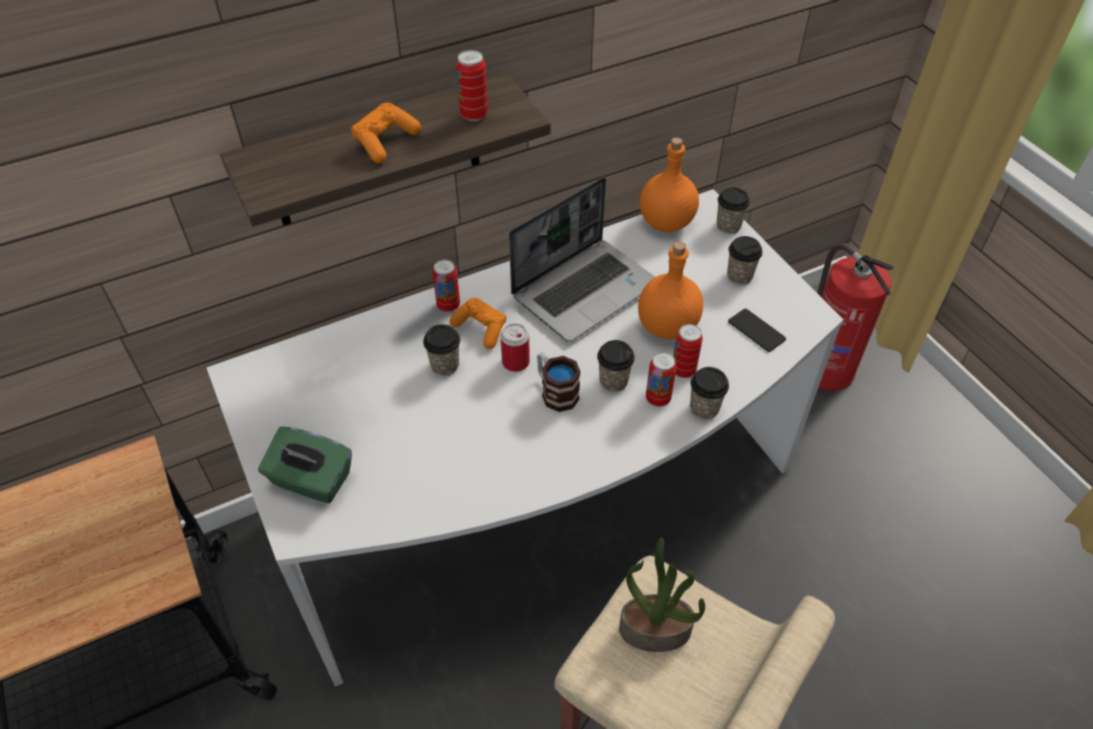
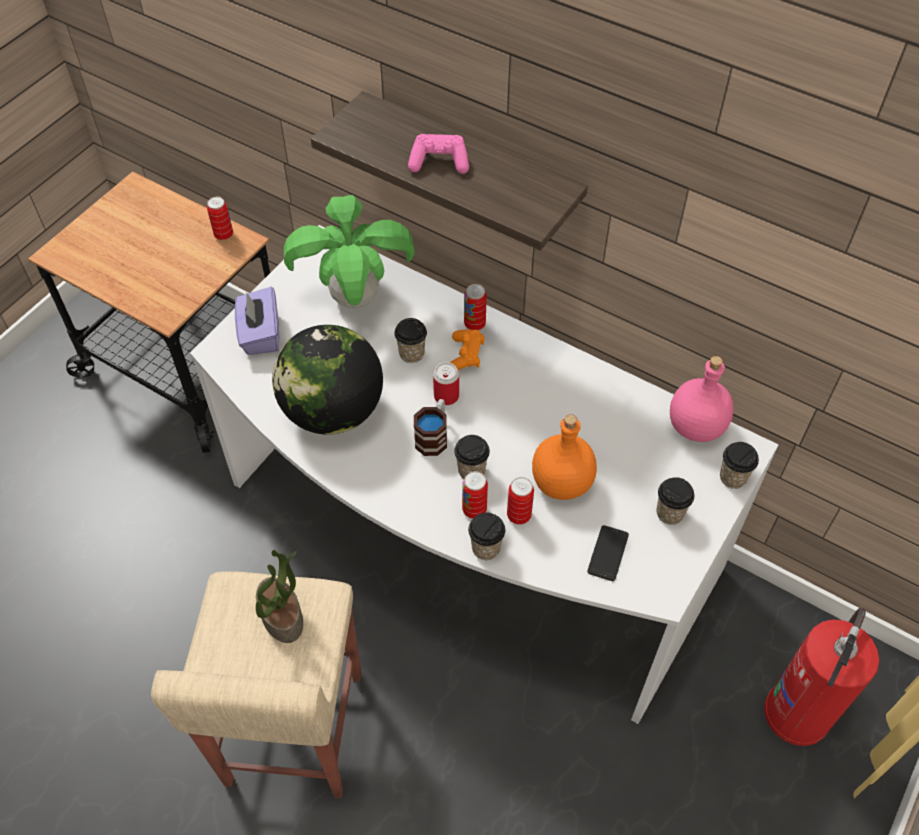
camera: 60 degrees right, 5 degrees up
(311, 480) = (260, 335): green tissue box -> purple tissue box
(336, 379) = (355, 299): none -> potted plant
(385, 142) = (439, 162): orange game controller -> pink game controller
(466, 458) = (333, 411): none -> globe
(474, 115) = (513, 193): can -> can (224, 235)
(585, 289) = (561, 404): laptop -> none
(665, 223) = (695, 426): orange bottle -> pink bottle

